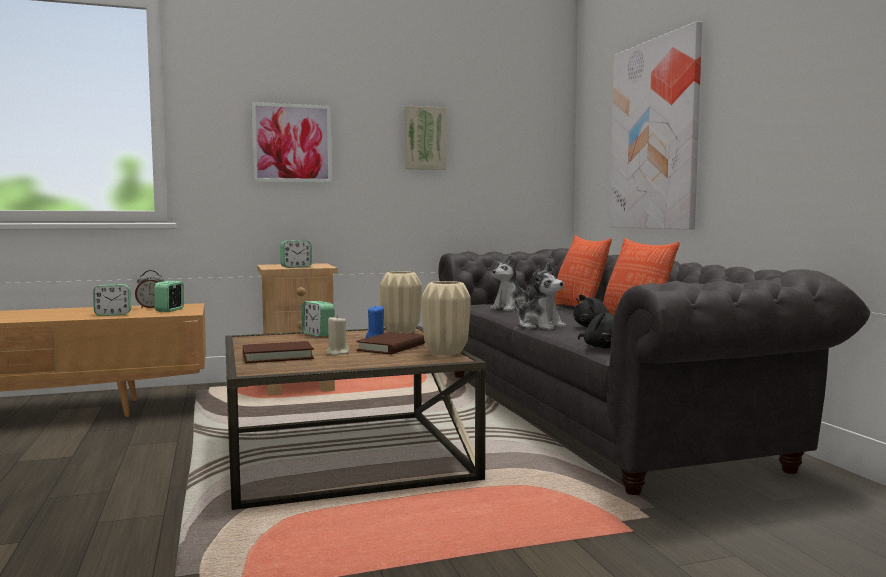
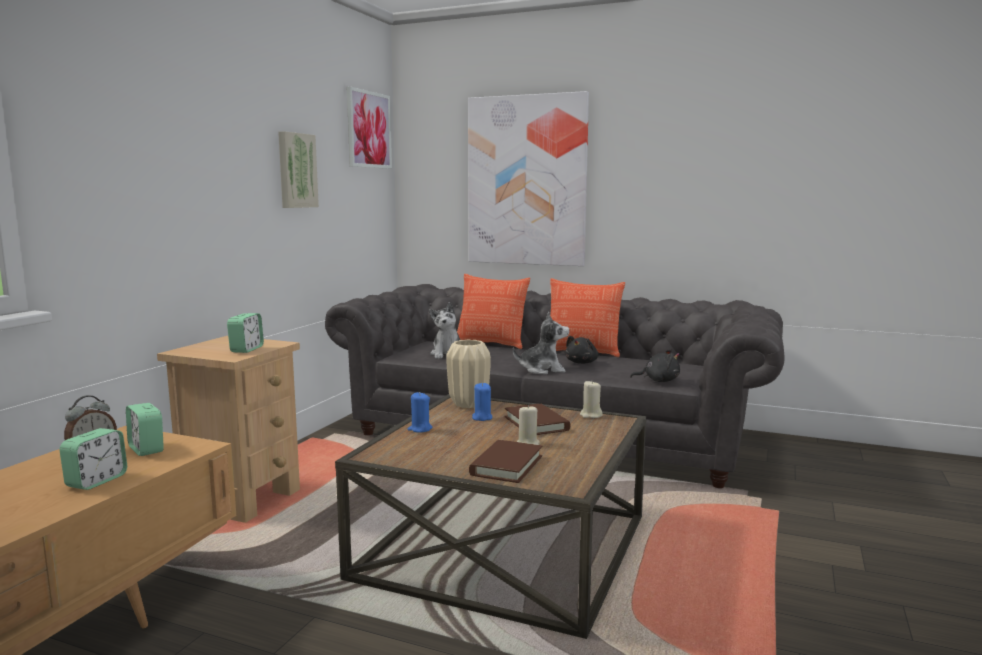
camera: 50 degrees left, 5 degrees up
(292, 143) = (176, 178): picture -> picture (368, 130)
(318, 334) = (420, 429): alarm clock -> blue candle
(446, 352) = (590, 415): beige vase -> beige candle

